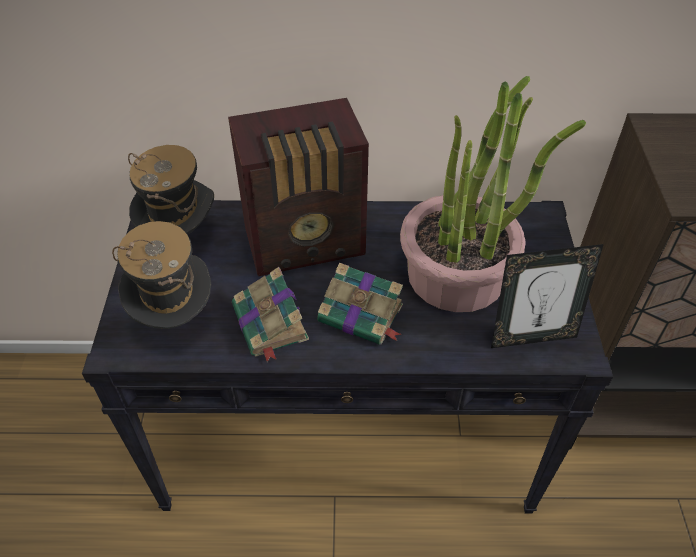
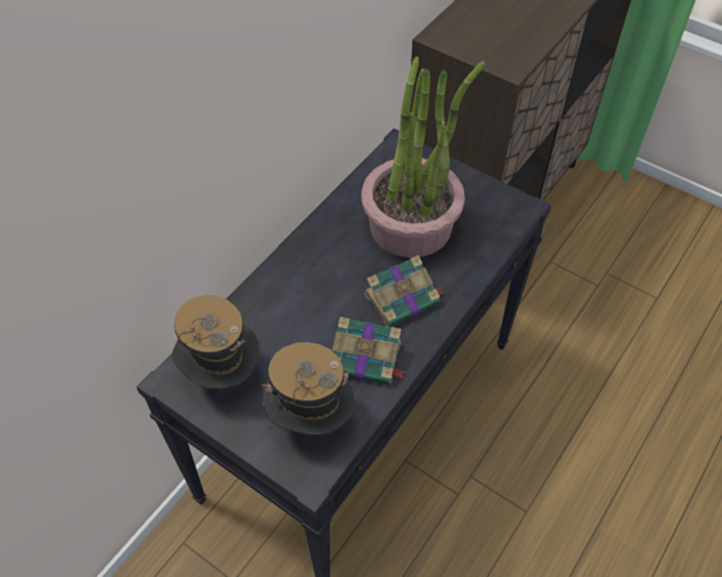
camera: 55 degrees left, 5 degrees up
(307, 243) = (304, 293): radio -> none
(531, 336) = (493, 221): picture frame -> none

